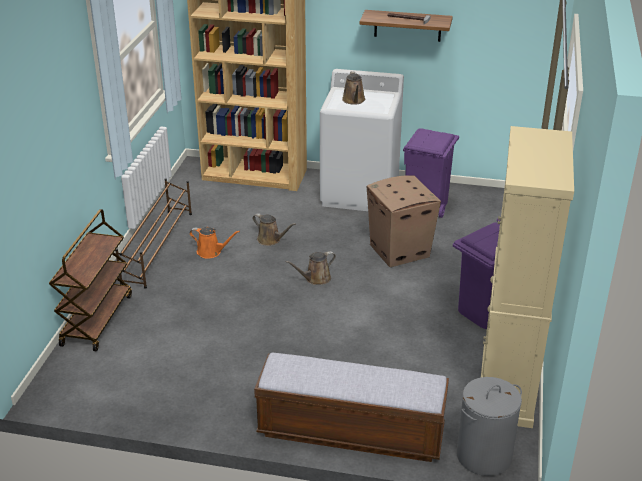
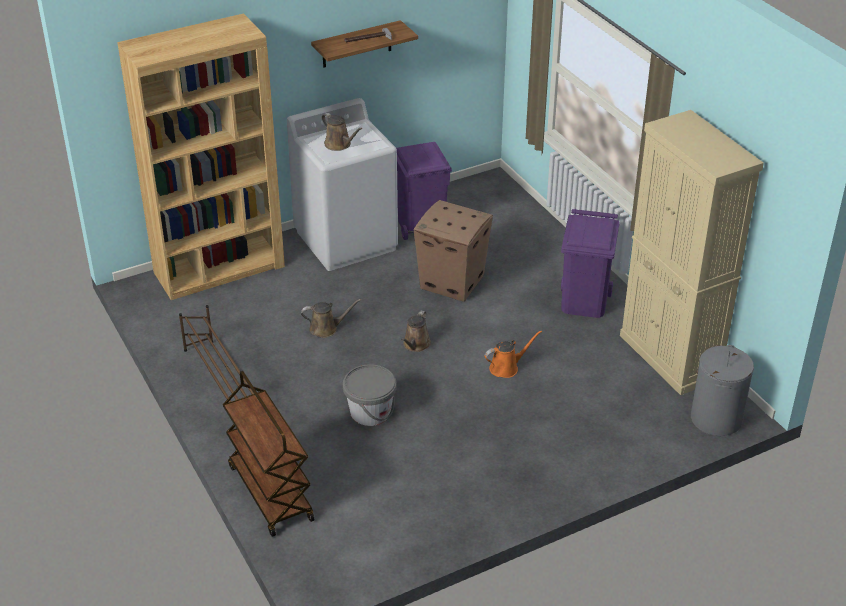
camera: 40 degrees left, 5 degrees up
(211, 252) = (287, 369): orange watering can -> orange watering can (506, 368)
(226, 305) = (370, 412): none -> grey bucket
(350, 432) = (608, 458): bench -> none

